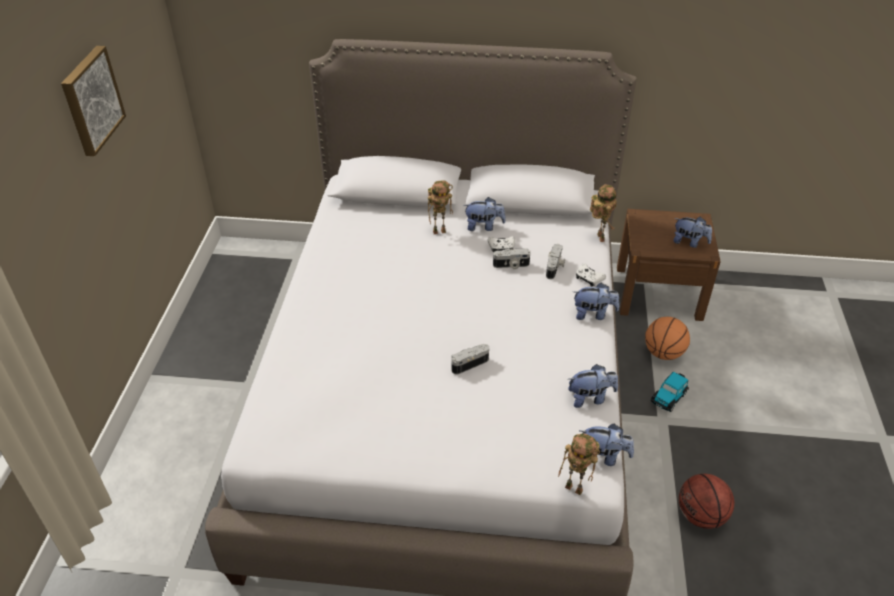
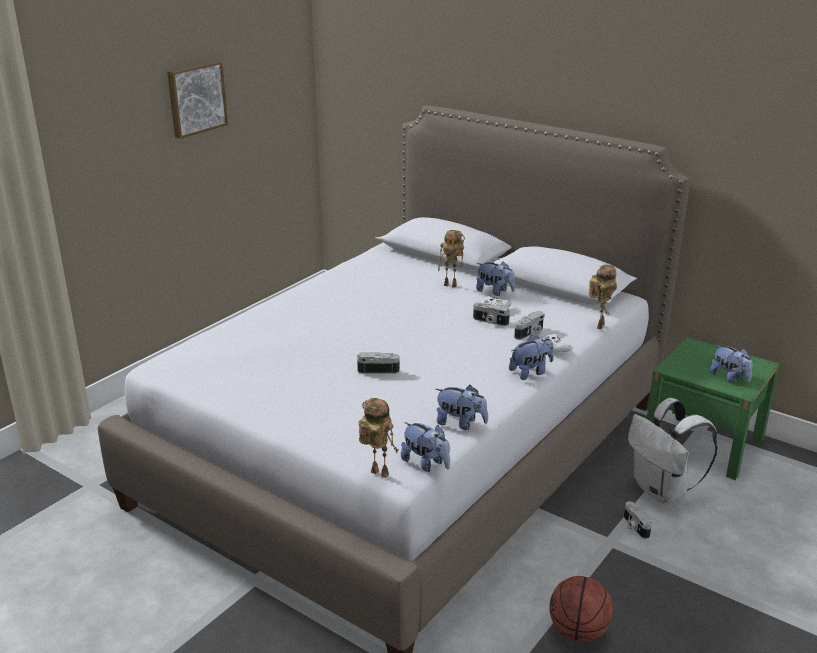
camera: 30 degrees right, 15 degrees down
(575, 488) = (377, 474): toy robot -> toy robot turned 150 degrees clockwise
(593, 314) = (531, 372): plush toy -> plush toy turned 60 degrees counterclockwise
(658, 293) = (703, 442): brown nightstand -> green nightstand
(663, 353) = (662, 491): basketball -> white backpack
(668, 397) = (634, 526): toy car -> camera

